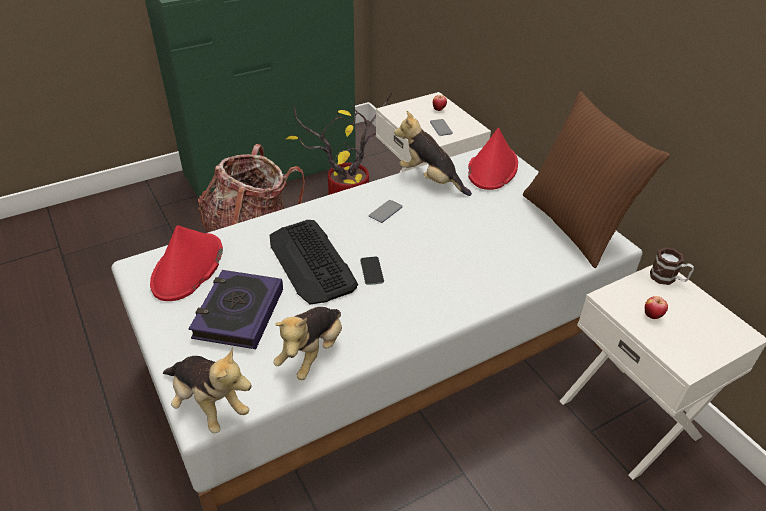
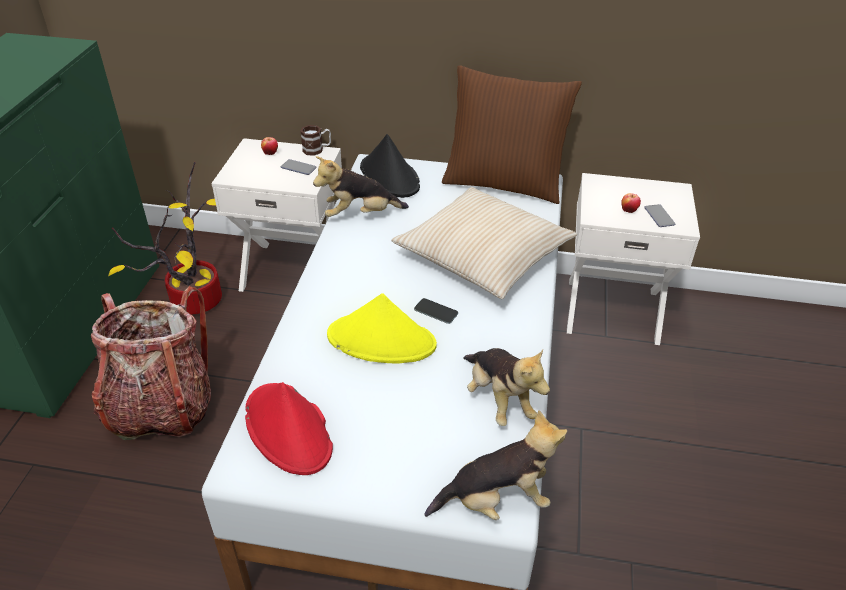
camera: 50 degrees left, 0 degrees up
(238, 313) = (398, 423): book -> none
(311, 262) = (382, 340): keyboard -> yellow hat
(385, 212) = (369, 262): phone -> phone (659, 216)
(468, 260) = (483, 254): none -> beige pillow
(492, 168) = (389, 177): red hat -> black hat
(668, 278) = (602, 182): mug -> mug (317, 149)

